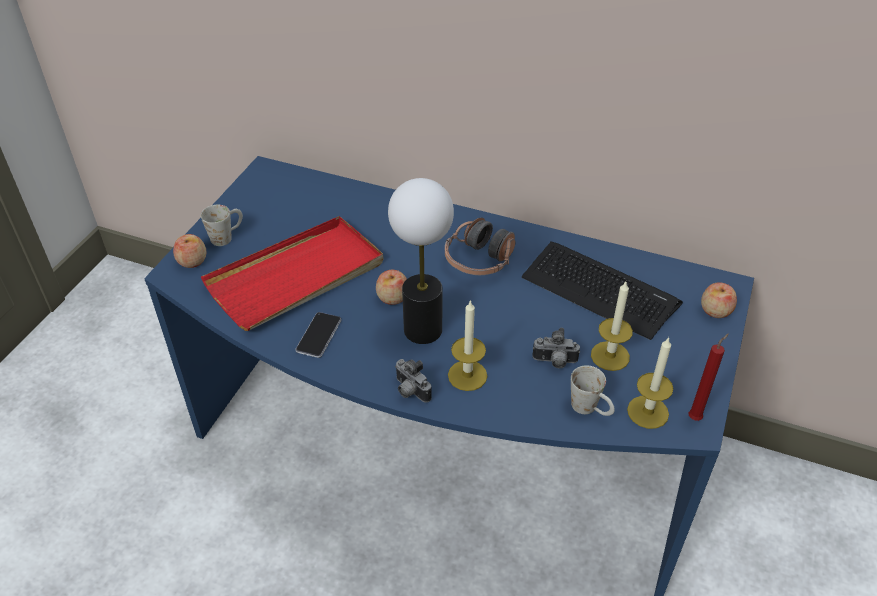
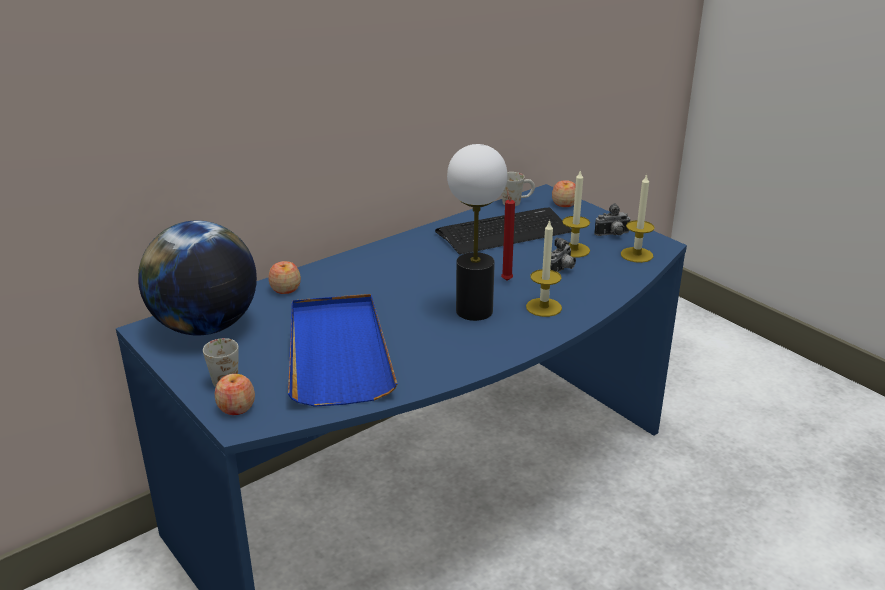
camera: 60 degrees left, 15 degrees down
(287, 194) = (205, 327): none -> globe
(297, 277) = (338, 352): red tray -> blue tray
(319, 335) = (430, 361): phone -> none
(392, 297) = (420, 313): apple -> apple (285, 289)
(410, 391) = (539, 336): camera -> camera (613, 235)
(479, 260) = (418, 264): headphones -> none
(590, 409) = (618, 272): white mug -> white mug (516, 202)
(696, 417) = (653, 242): red candle -> red candle (506, 279)

